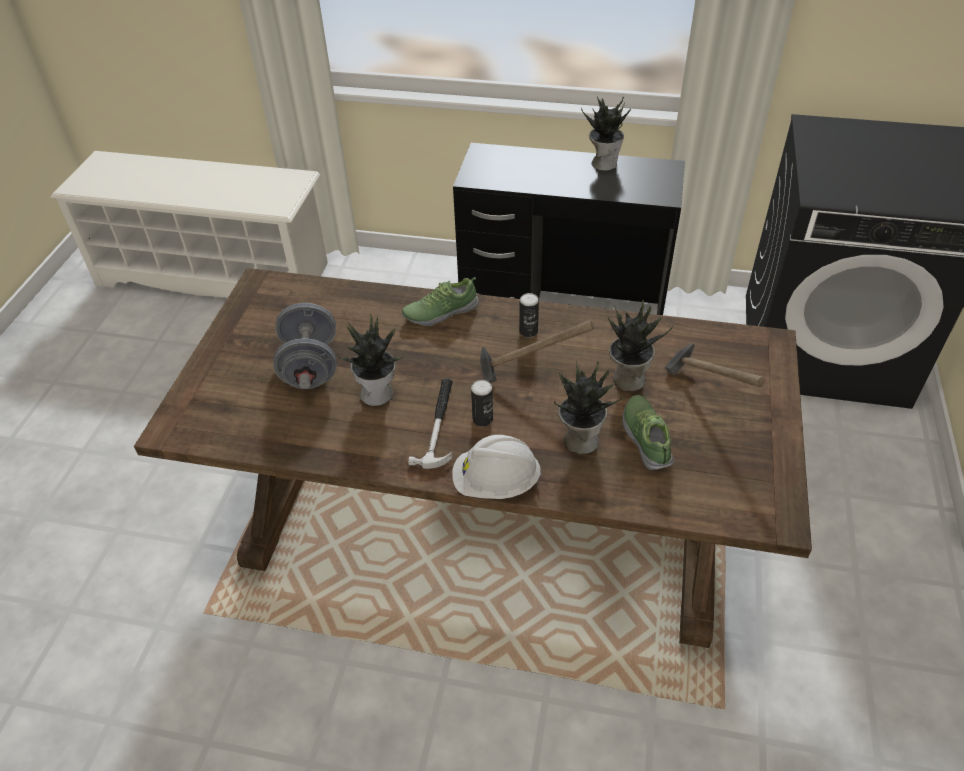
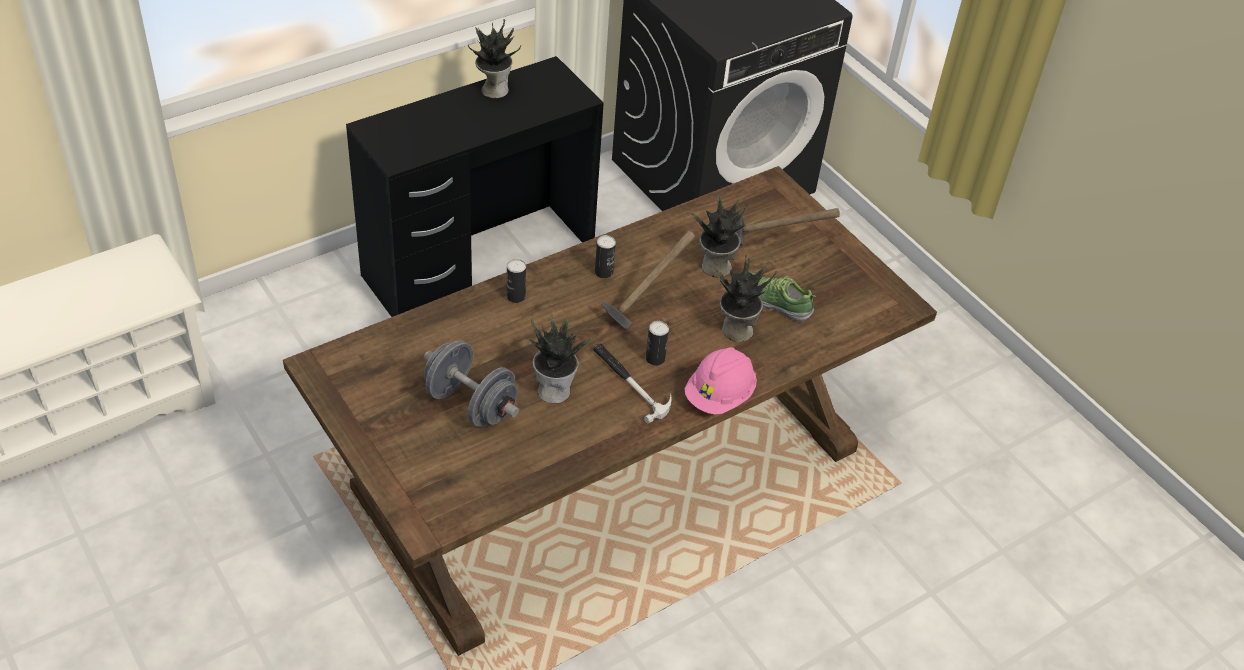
camera: 50 degrees left, 0 degrees up
(440, 312) = (516, 296): shoe -> can
(496, 483) = (720, 396): white hard hat -> pink hard hat

